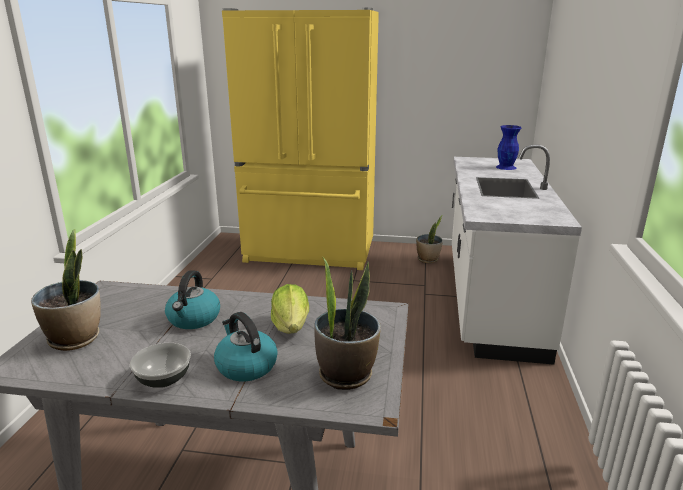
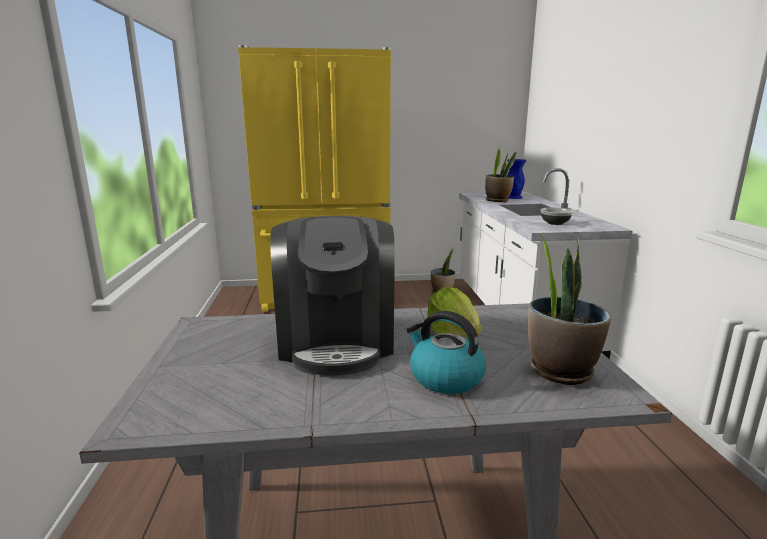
camera: 15 degrees left, 5 degrees down
(76, 339) = (205, 379): potted plant -> potted plant (497, 200)
(164, 379) = (362, 405): bowl -> bowl (555, 223)
(194, 319) = (336, 341): kettle -> coffee machine

